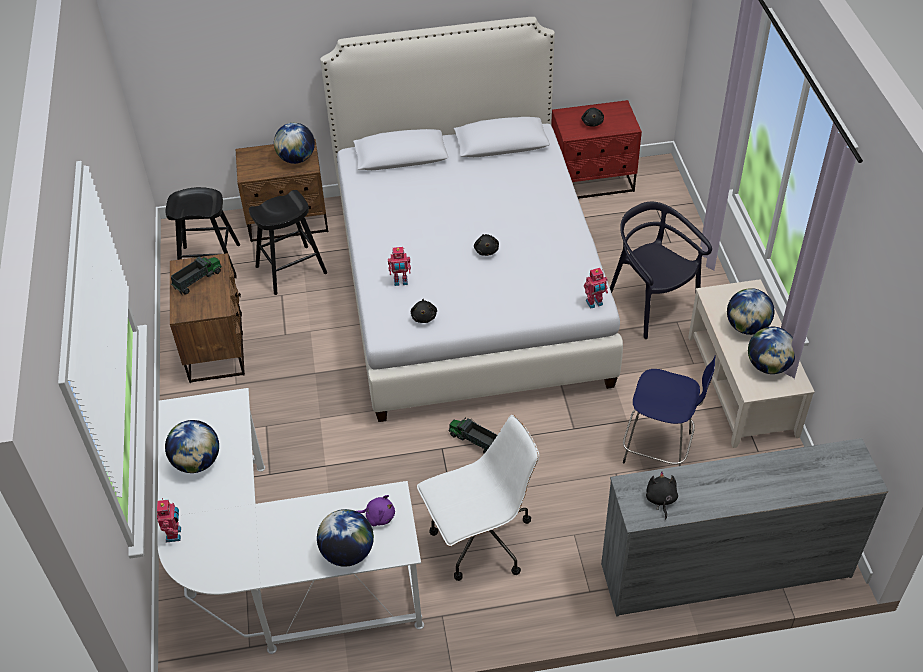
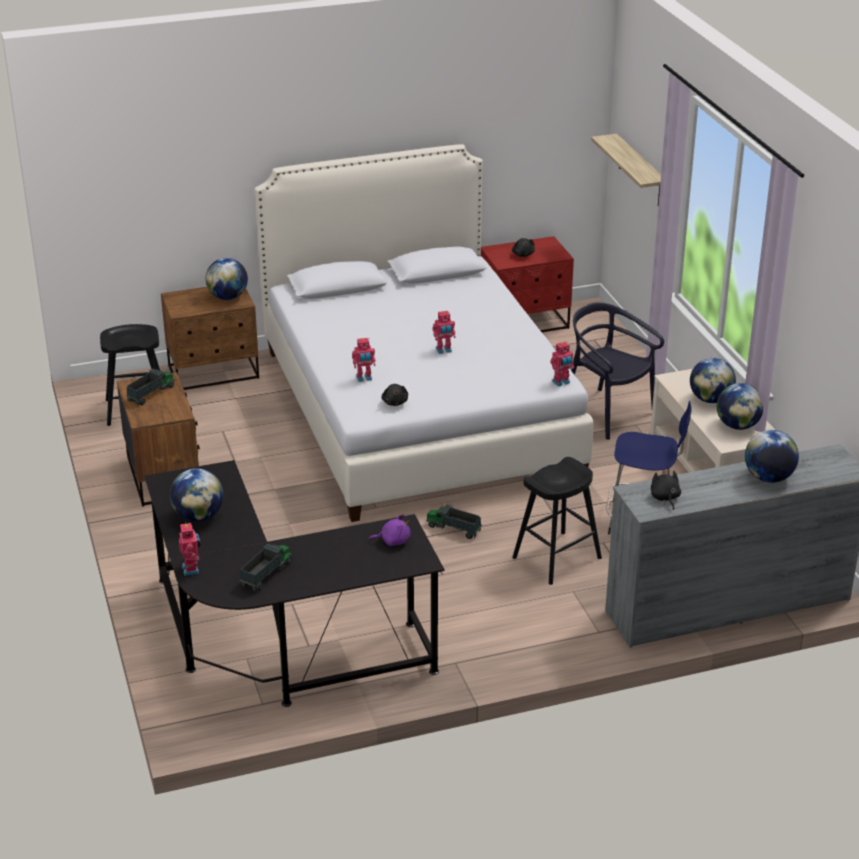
camera: 10 degrees left, 15 degrees down
(245, 549) = (267, 574): none -> toy truck
(276, 573) = (275, 645): white desk -> black desk
(291, 270) = (227, 411): black stool -> black stool (557, 558)
(347, 552) = (370, 568): globe -> globe (768, 478)
(480, 541) = (480, 604): white office chair -> none
(486, 250) = (444, 350): black plush toy -> toy robot
(714, 57) = (640, 171): none -> shelf

